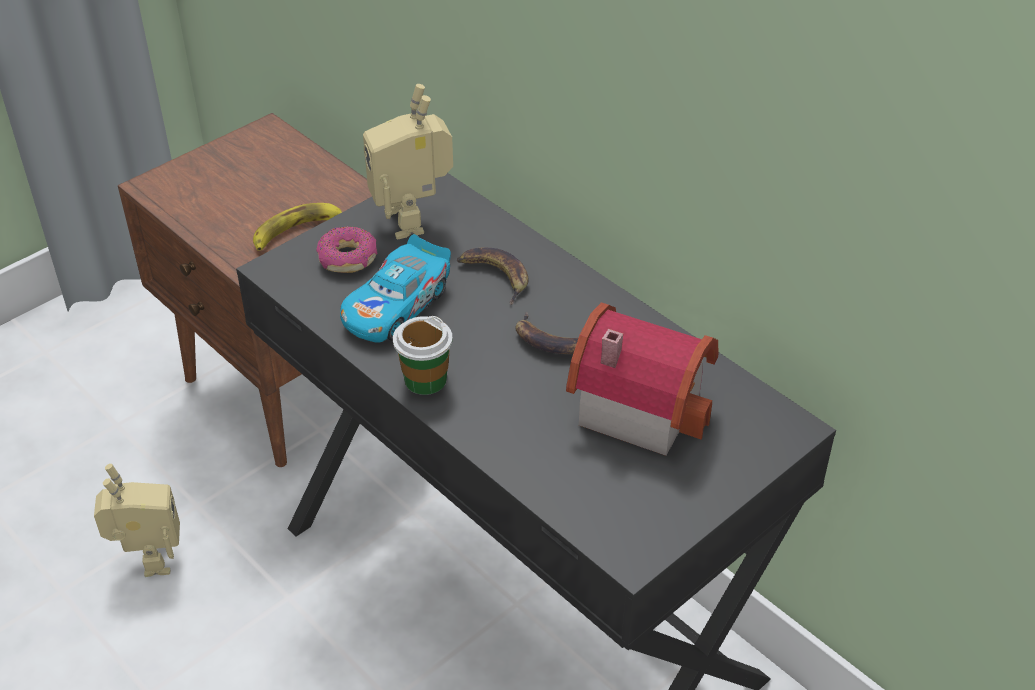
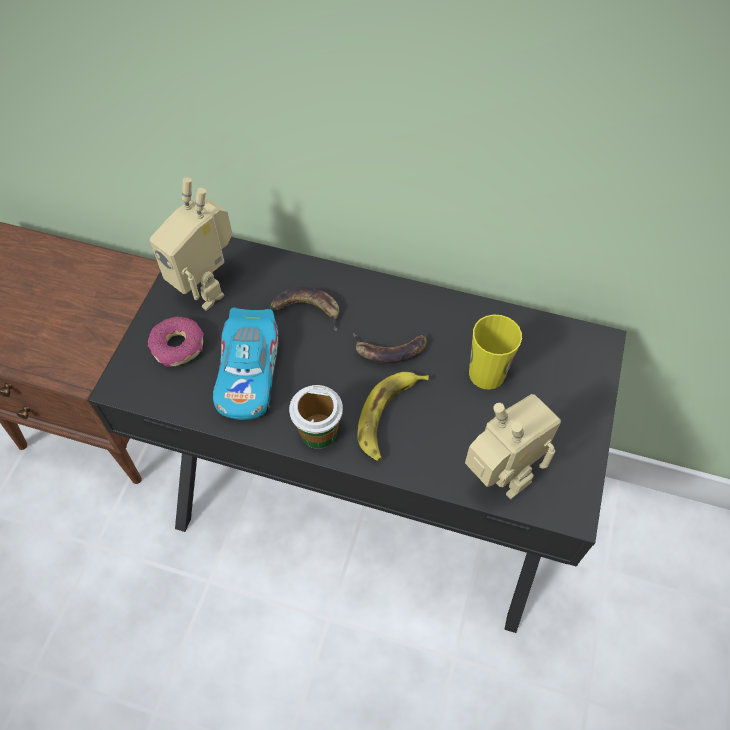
camera: 30 degrees left, 15 degrees up
(149, 560) = (87, 607): toy robot -> toy robot (497, 479)
(297, 232) = (89, 323): banana -> banana (388, 416)
(639, 403) = (487, 373): toy house -> cup

